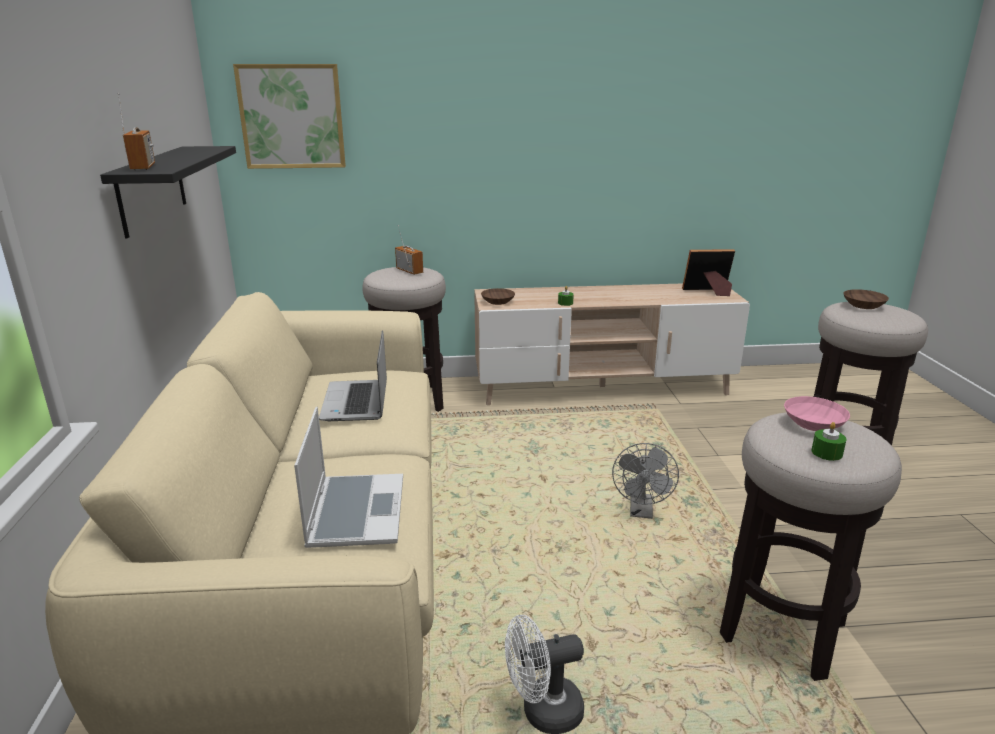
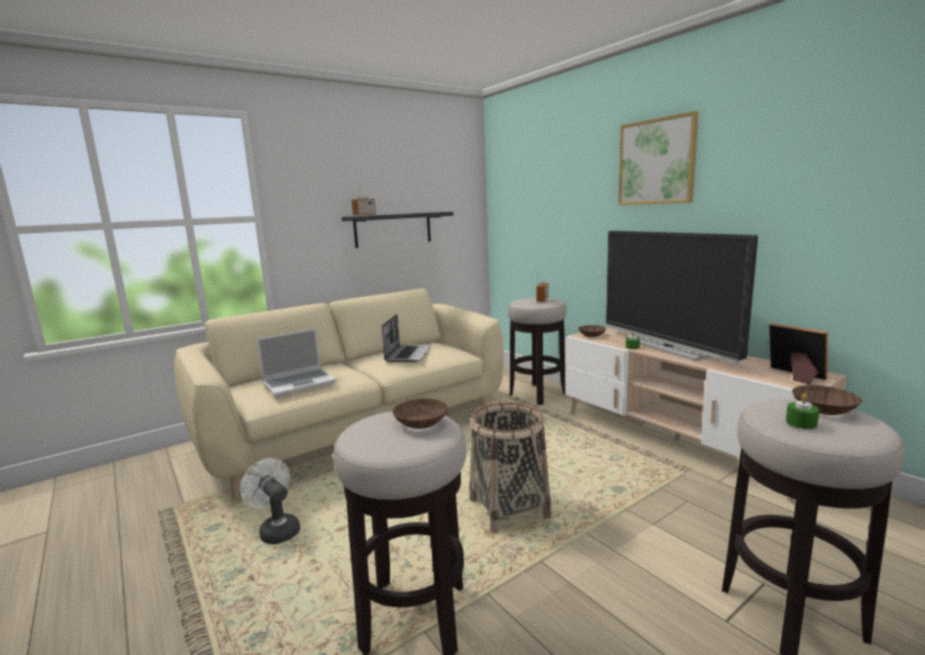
camera: 60 degrees right, 10 degrees down
(292, 116) = (516, 198): picture -> picture (656, 162)
(356, 403) = (408, 354): laptop -> laptop turned 135 degrees clockwise
(588, 294) = (668, 348): none -> television
(641, 512) = (509, 509): grey fan -> basket
(813, 424) = (419, 422): pink bowl -> brown bowl
(826, 453) = (368, 432): green candle -> green candle (801, 423)

